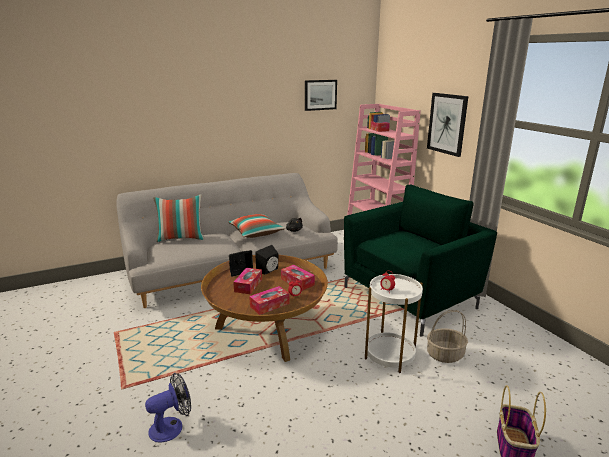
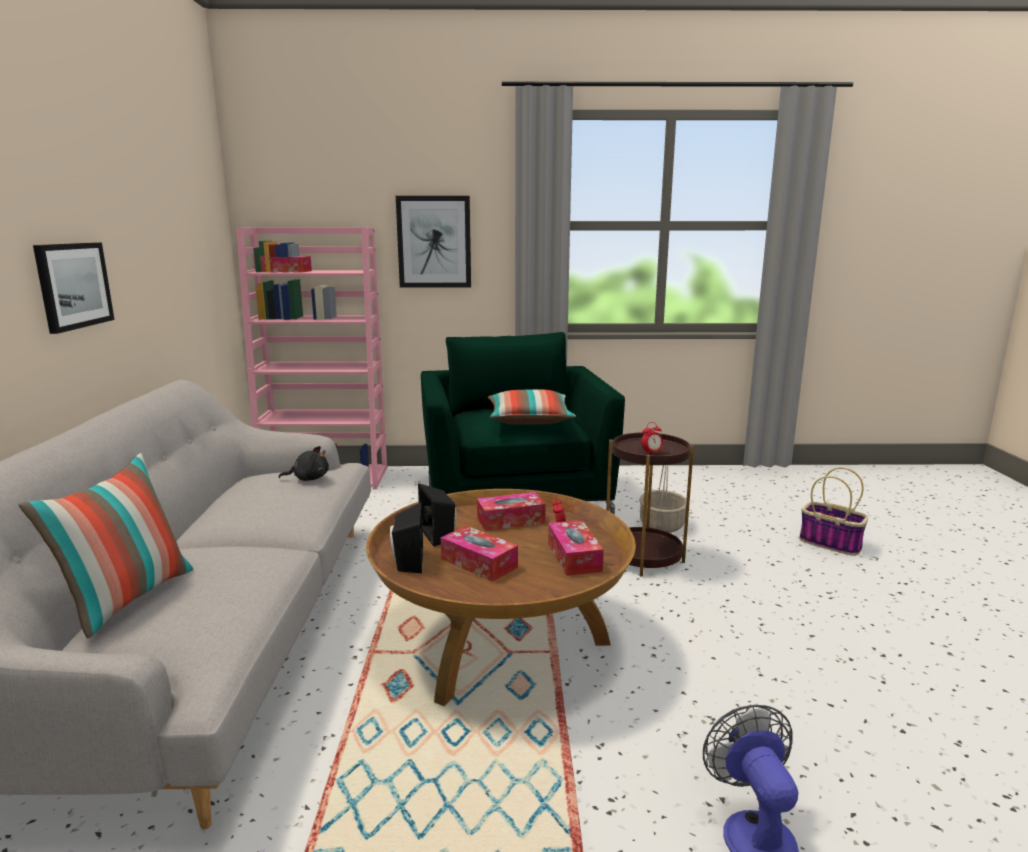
camera: 65 degrees left, 5 degrees down
(256, 233) = (258, 510): pillow -> pillow (529, 420)
(320, 95) = (173, 205): picture -> picture (73, 285)
(390, 355) = (644, 557): white side table -> brown side table

